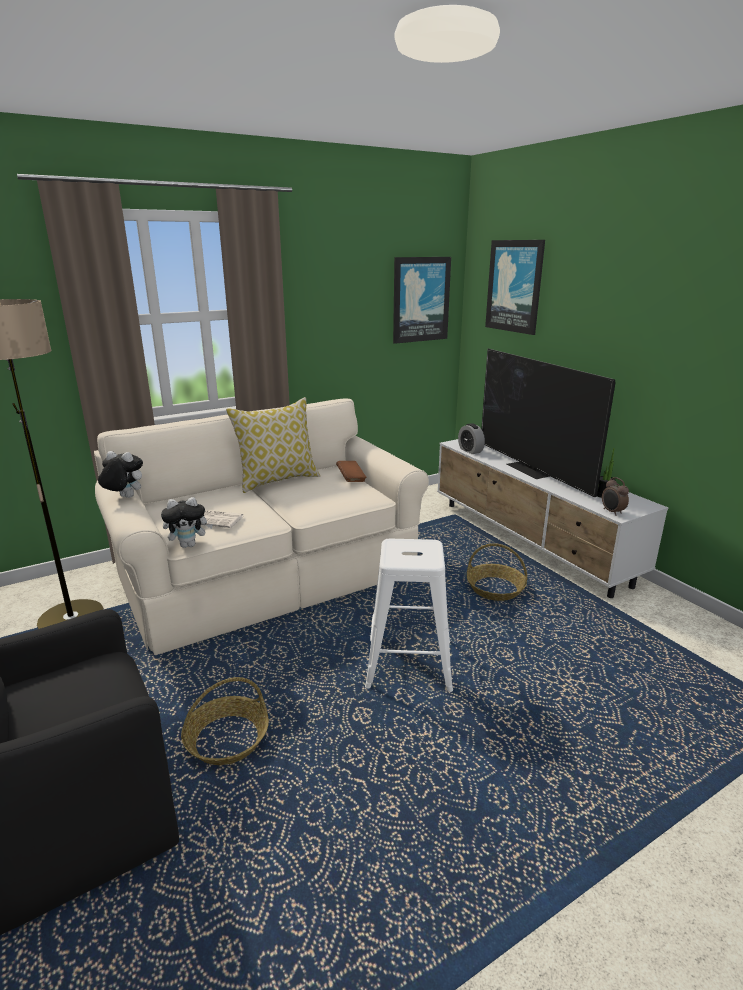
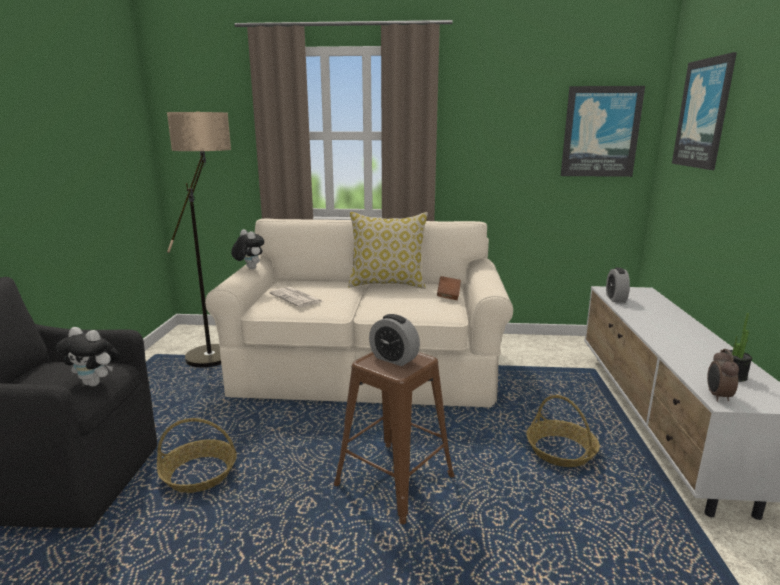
camera: 35 degrees right, 5 degrees down
(189, 545) = (261, 312): plush toy -> plush toy (96, 383)
(409, 551) = (394, 359): none -> alarm clock
(409, 661) = (396, 481): white stool -> brown stool
(531, 469) = (666, 329): television -> none

